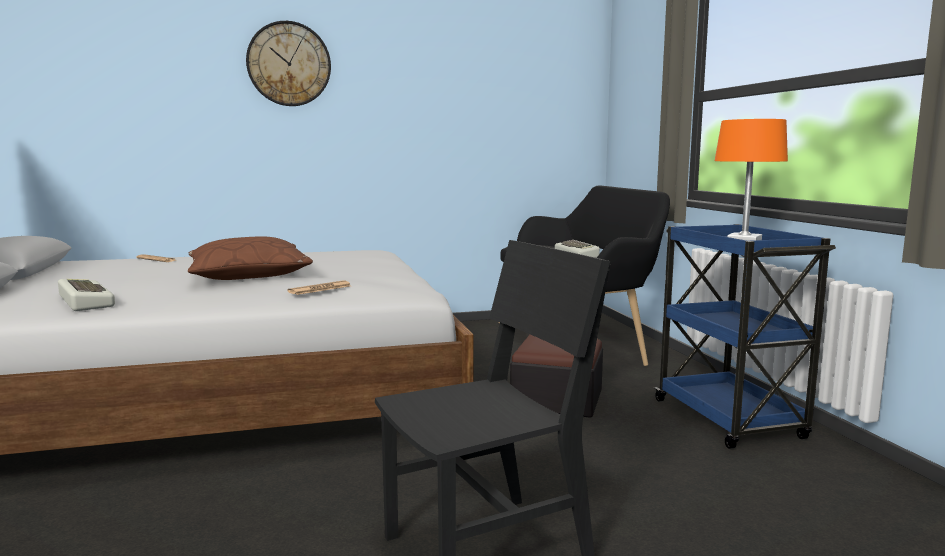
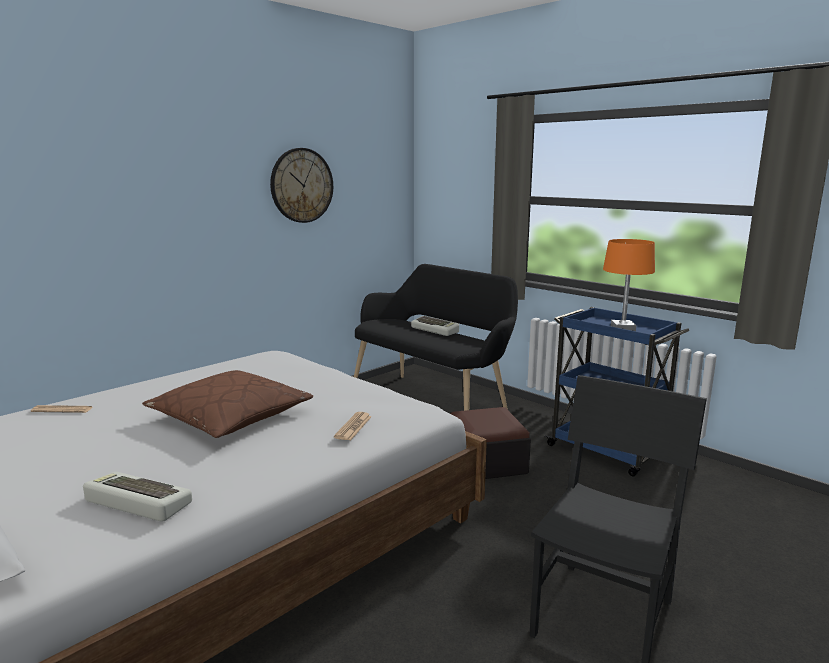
camera: 30 degrees left, 5 degrees up
(289, 64) = (145, 164): wall clock -> wall clock (301, 185)

